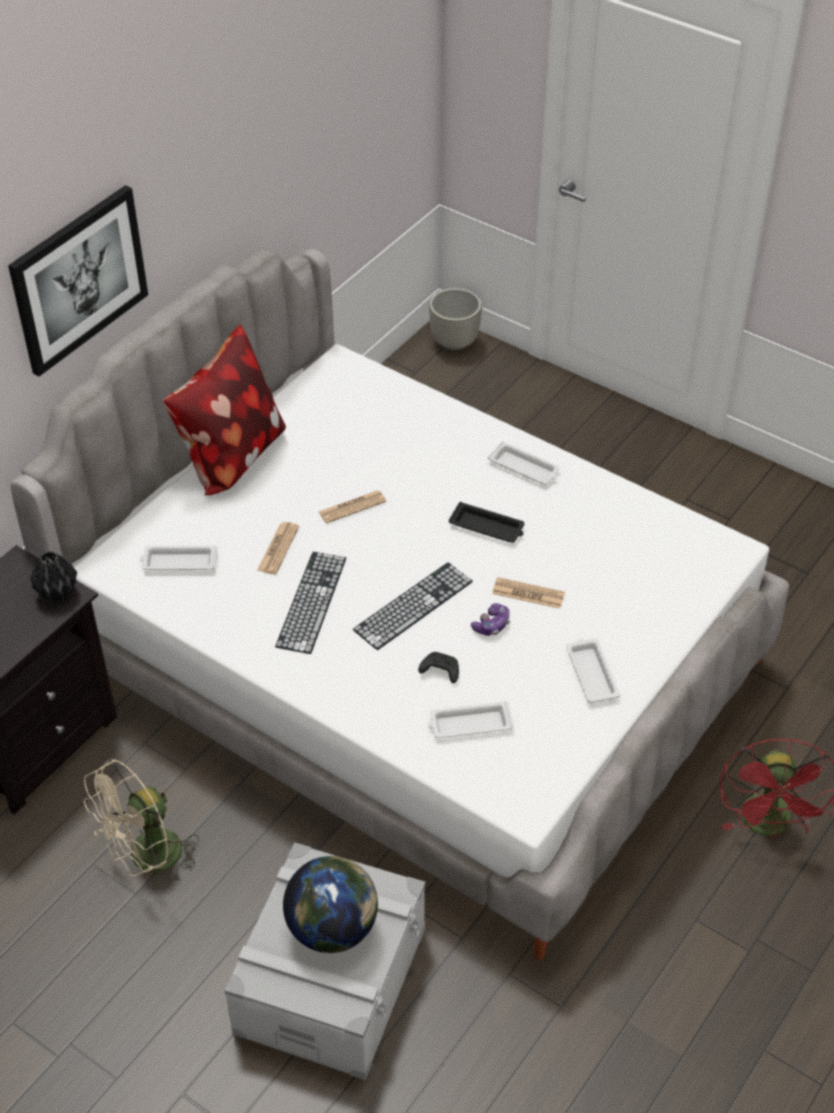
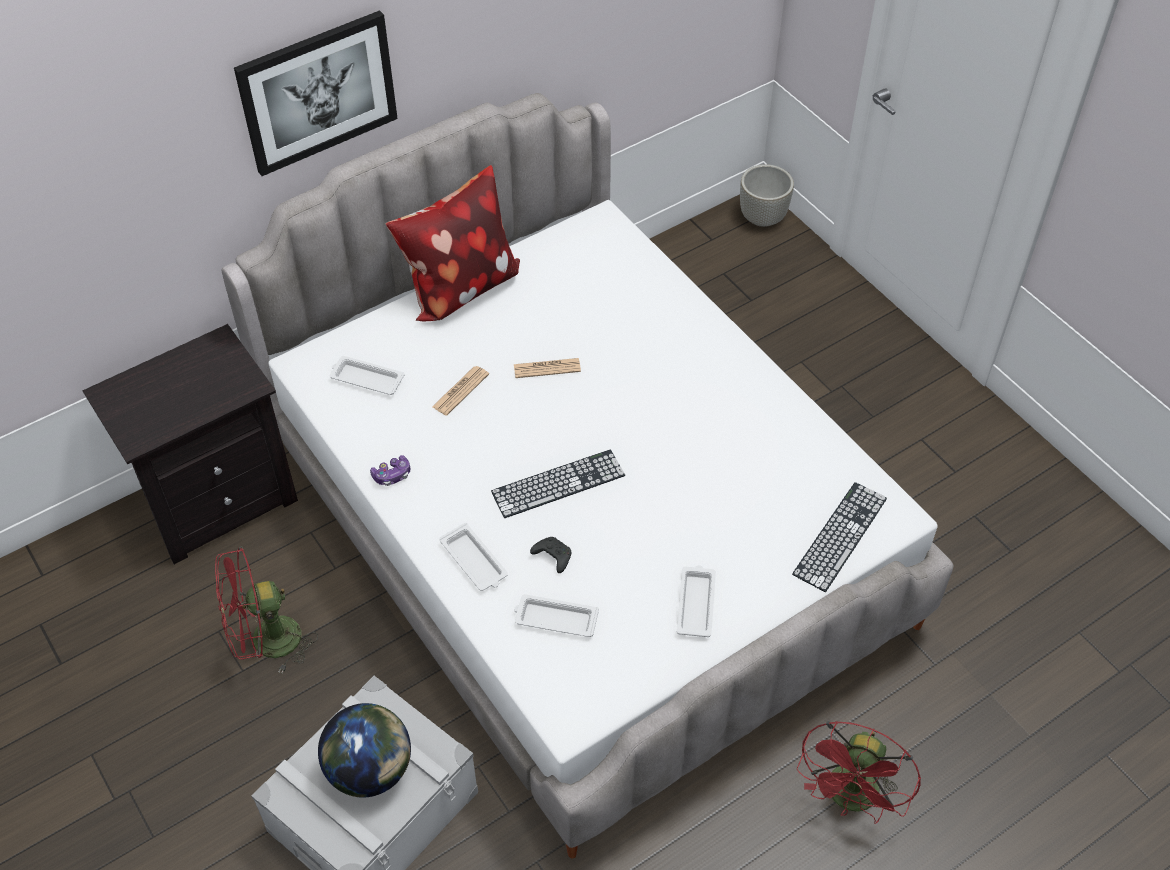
camera: 20 degrees right, 5 degrees up
(57, 594) = (240, 381): black vase -> none
(147, 860) = (266, 643): beige fan -> red fan
(311, 602) = (466, 452): keyboard -> keyboard (840, 536)
(488, 527) = (665, 424): black tray -> none
(492, 625) = (623, 525): game controller -> game controller (392, 475)
(524, 468) = (729, 373): white tray -> white tray (474, 561)
(528, 594) = (672, 503): newspaper -> none

